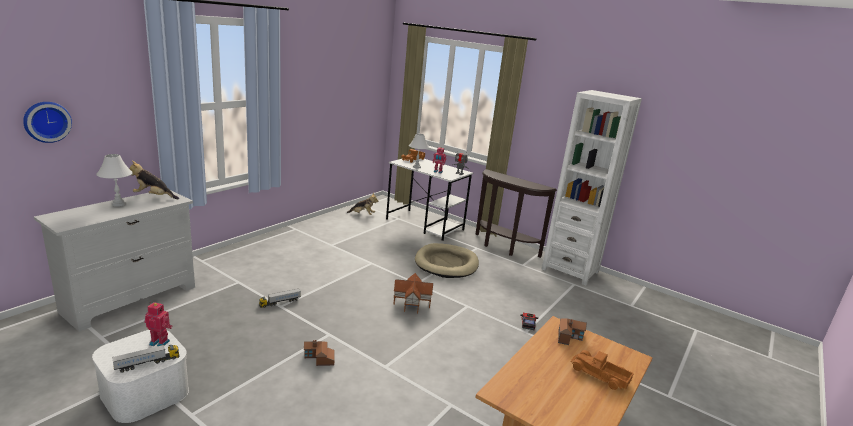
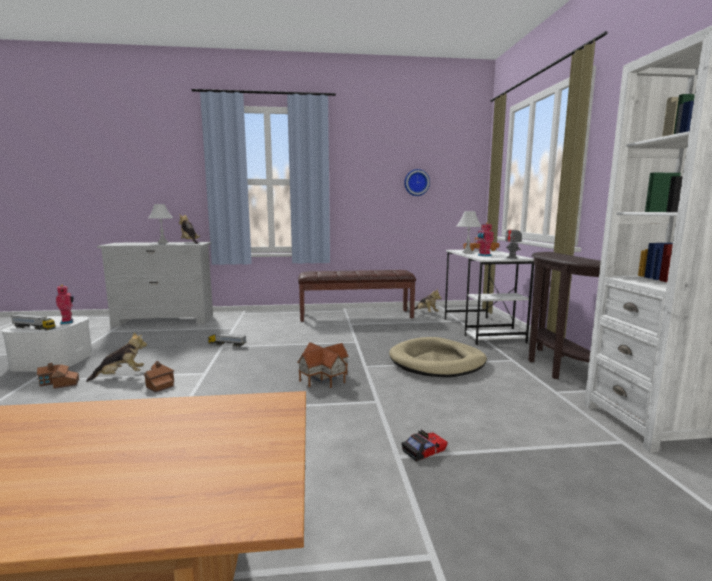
camera: 50 degrees right, 10 degrees down
(46, 121) = (138, 182): wall clock -> wall clock (416, 182)
(268, 369) = (121, 376): none -> plush toy
(316, 232) = (356, 315): none -> brown bench
(569, 336) = (252, 418): toy house -> toy house (59, 383)
(599, 375) = (121, 485): toy truck -> none

